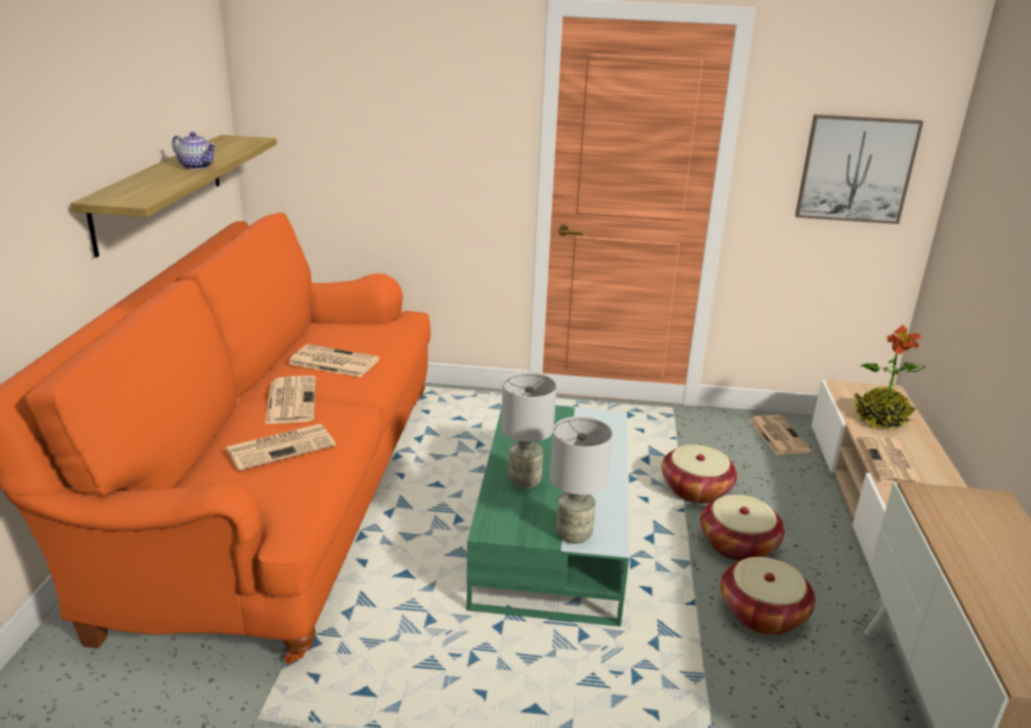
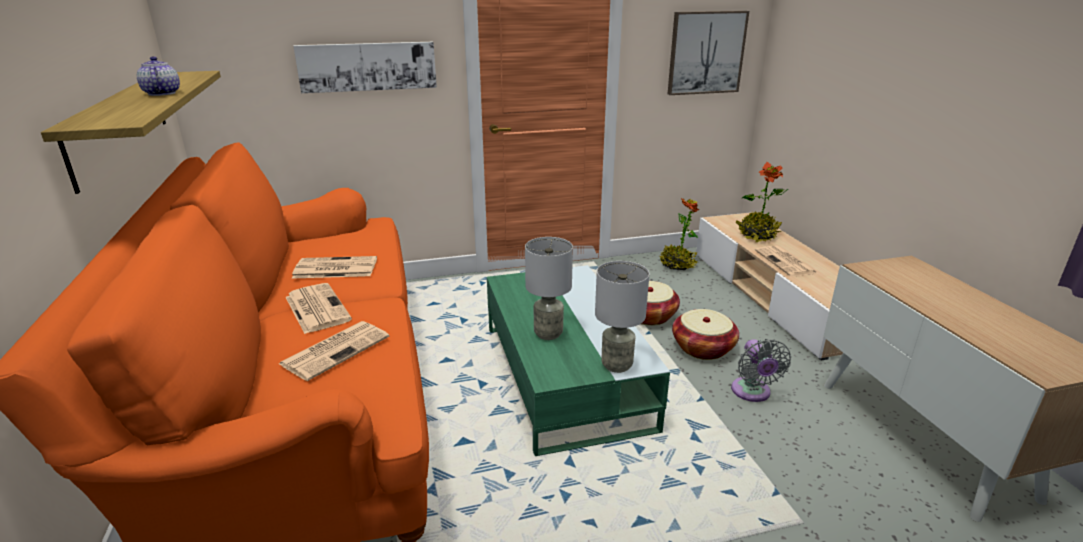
camera: 20 degrees left, 0 degrees up
(197, 166) = (161, 93): teapot -> teapot turned 120 degrees counterclockwise
(429, 145) = (367, 66): none -> picture
(762, 614) = (752, 393): basket -> grey fan
(777, 435) = (677, 265): newspaper -> potted plant

